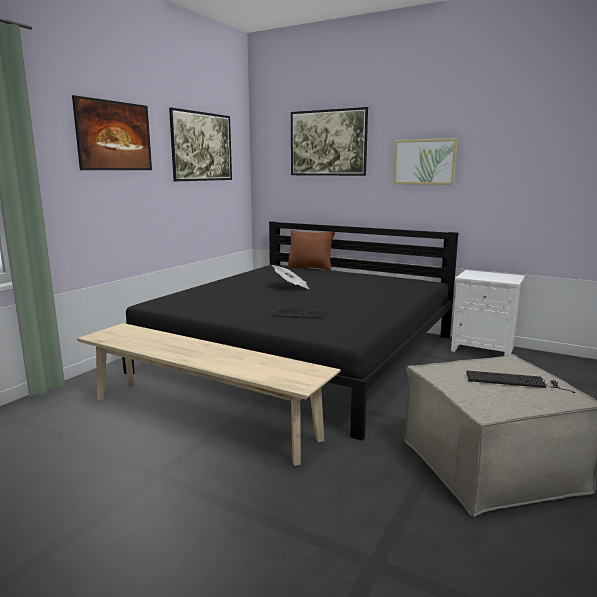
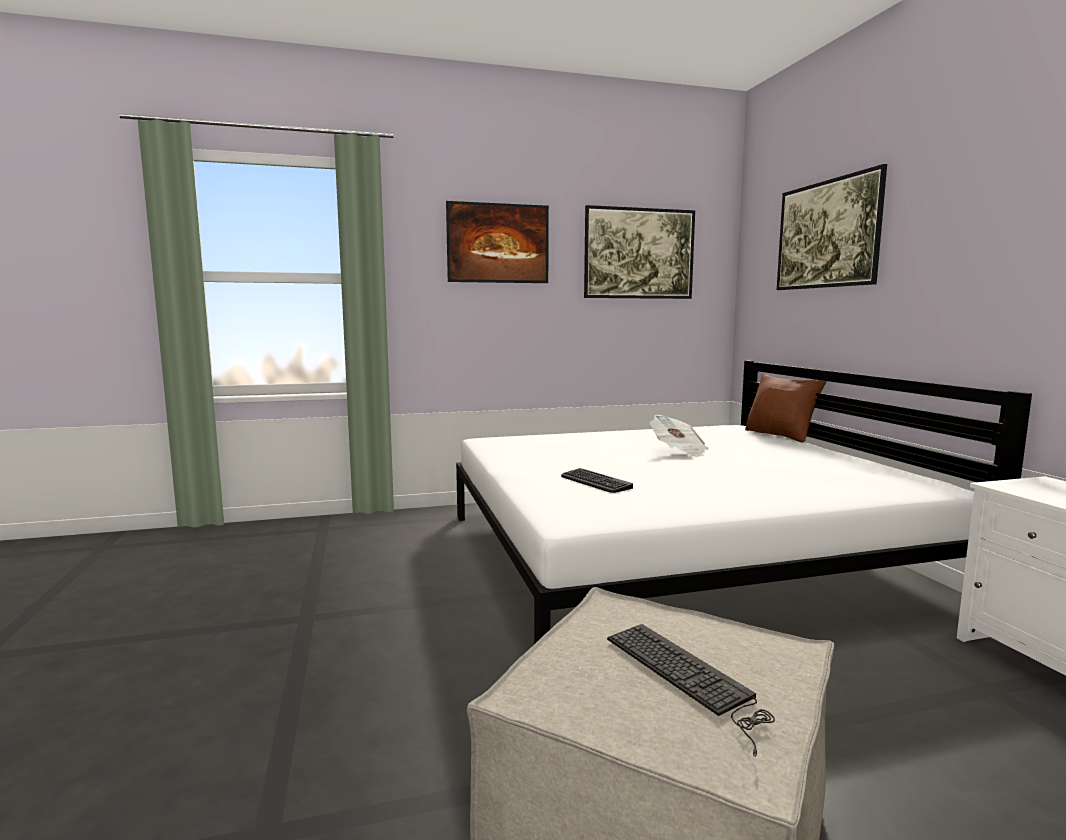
camera: 45 degrees right, 5 degrees down
(201, 418) = (435, 583): beige bench -> none
(303, 353) = (677, 557): black bed -> white bed
(424, 162) = (976, 250): picture -> none

